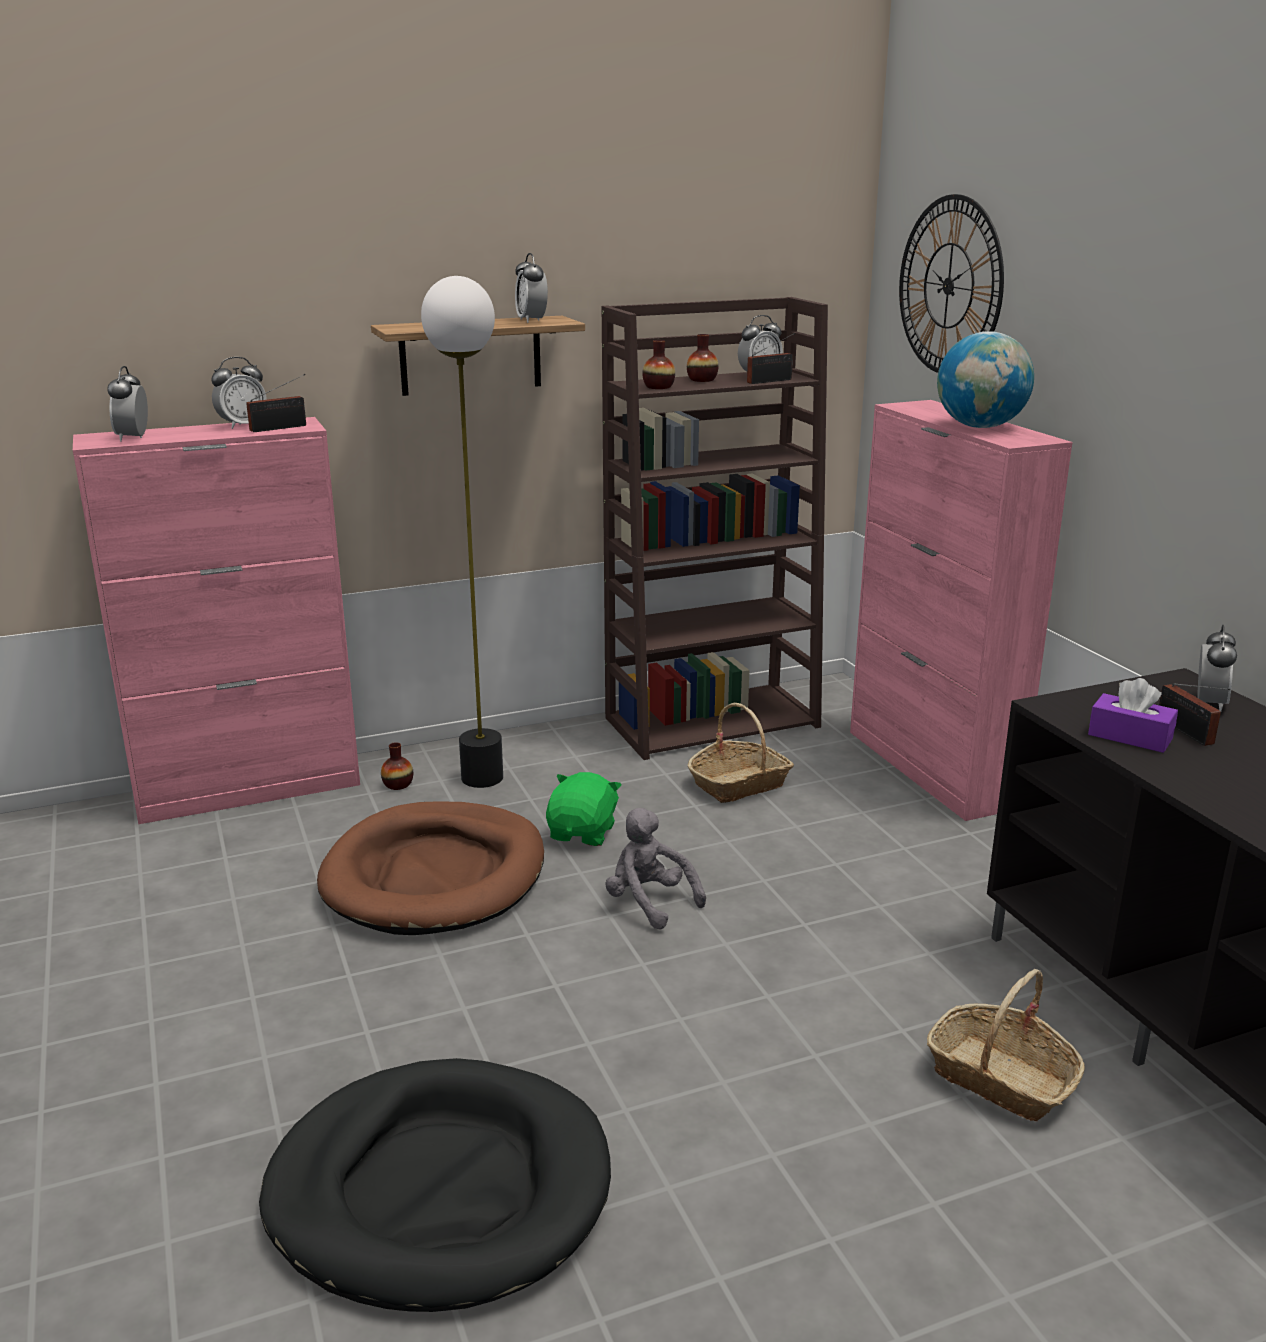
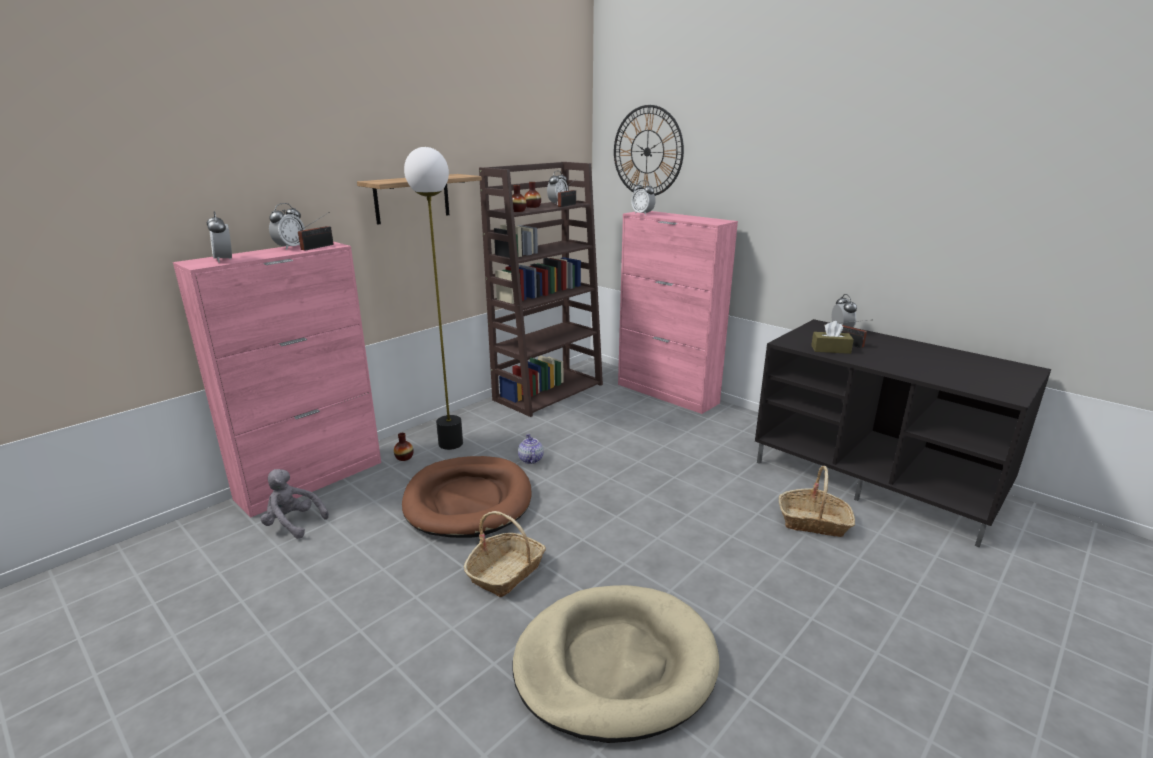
camera: 25 degrees left, 0 degrees up
(440, 1190) = (615, 664): black dog bed -> beige dog bed
(531, 320) = (449, 176): alarm clock -> alarm clock (642, 214)
(583, 833) = (530, 459): green plush toy -> teapot
(649, 902) = (593, 485): grey plush toy -> grey plush toy (293, 524)
(739, 784) = (587, 418): basket -> basket (506, 572)
(980, 427) = (688, 218): globe -> none
(1130, 736) = (830, 349): purple tissue box -> brown tissue box

